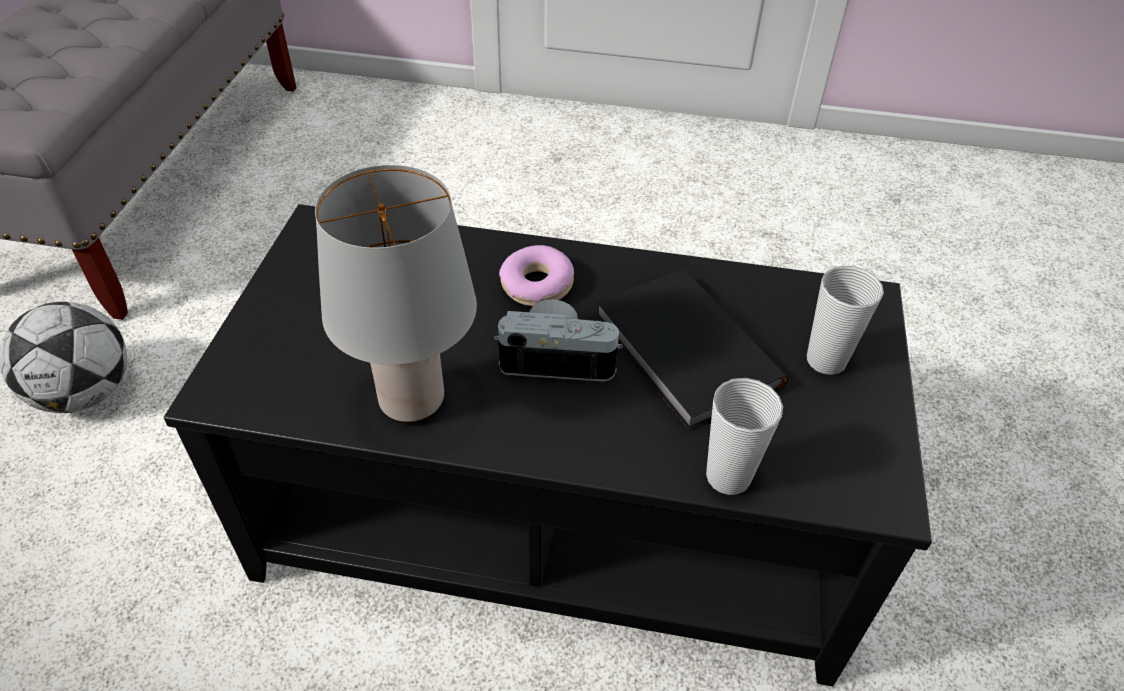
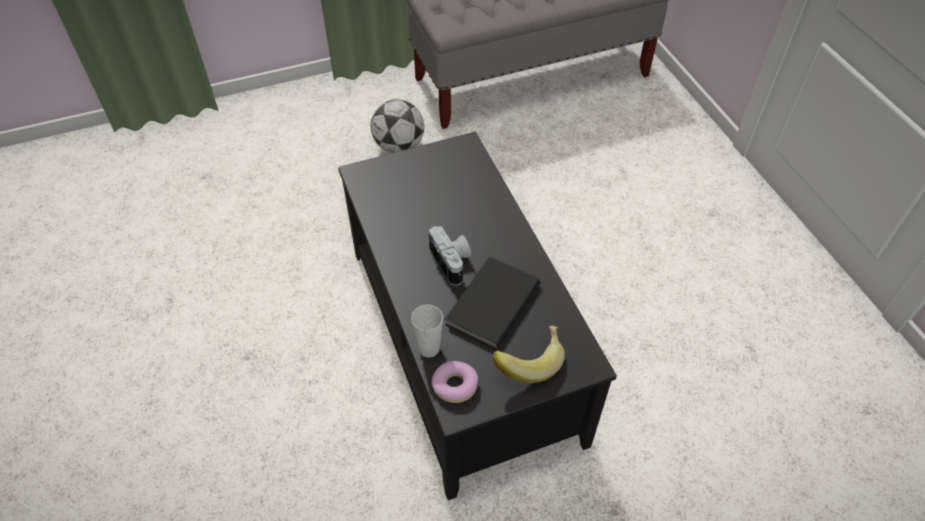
camera: 60 degrees right, 5 degrees up
(412, 400) = (395, 228): grey table lamp -> none
(536, 285) = (491, 234): donut -> donut (455, 385)
(826, 360) = (528, 361): cup -> banana

